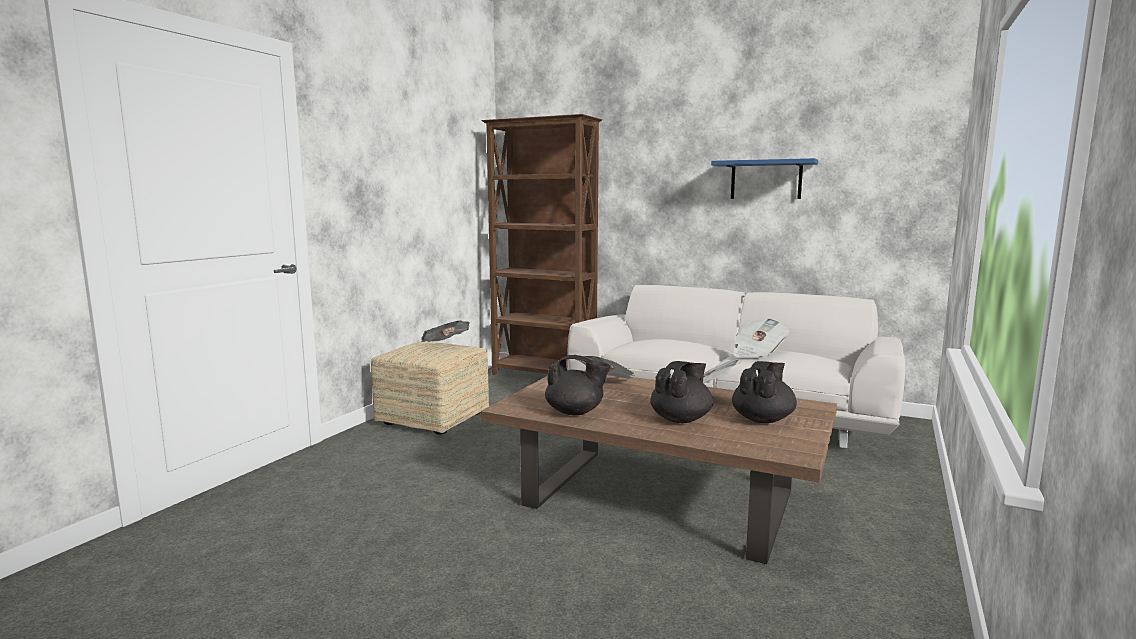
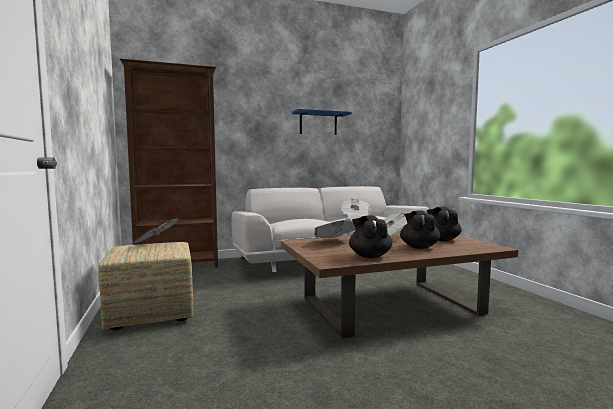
camera: 45 degrees left, 5 degrees down
(575, 412) = (369, 256): black teapot -> black teapot turned 75 degrees counterclockwise

